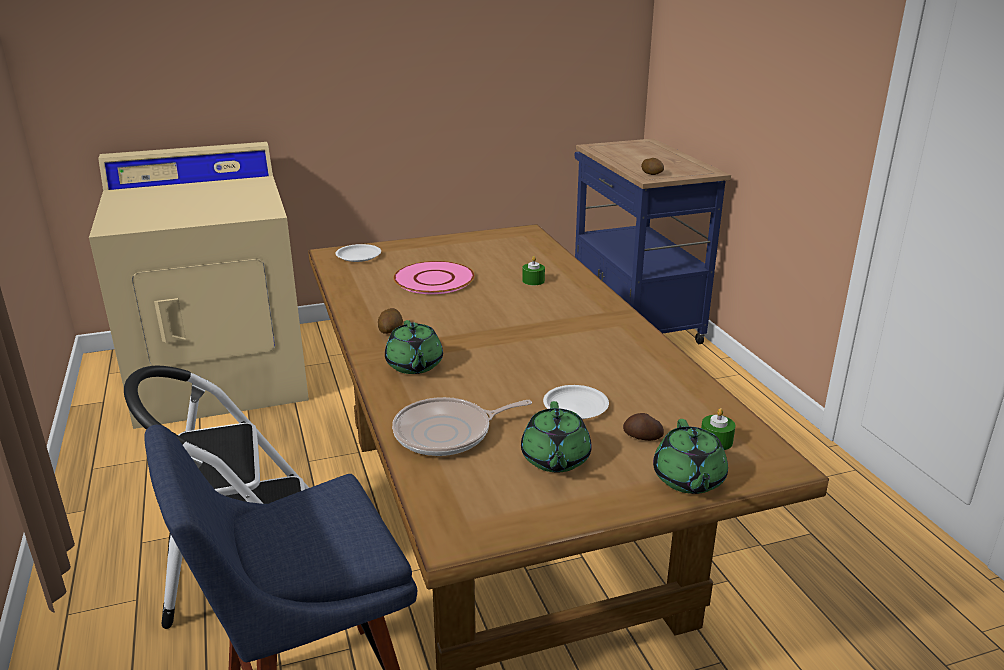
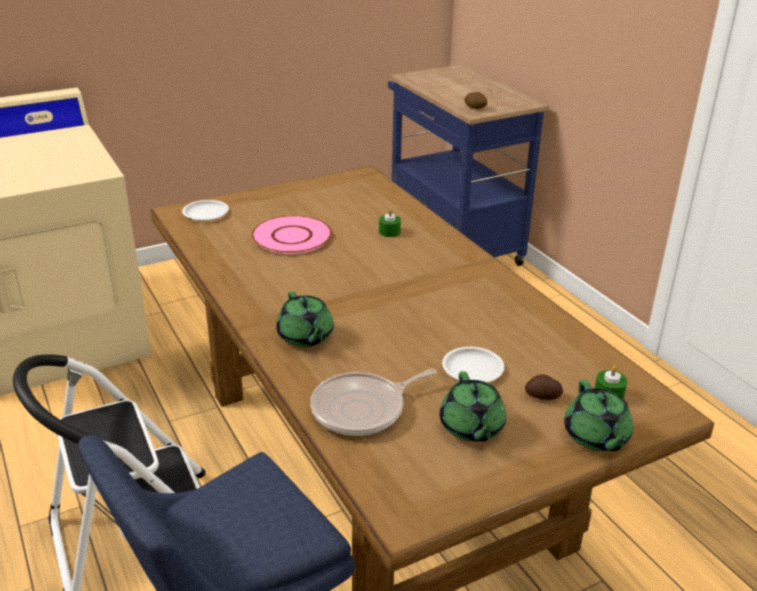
camera: 10 degrees left, 5 degrees up
(391, 331) = (269, 299): potato -> none

